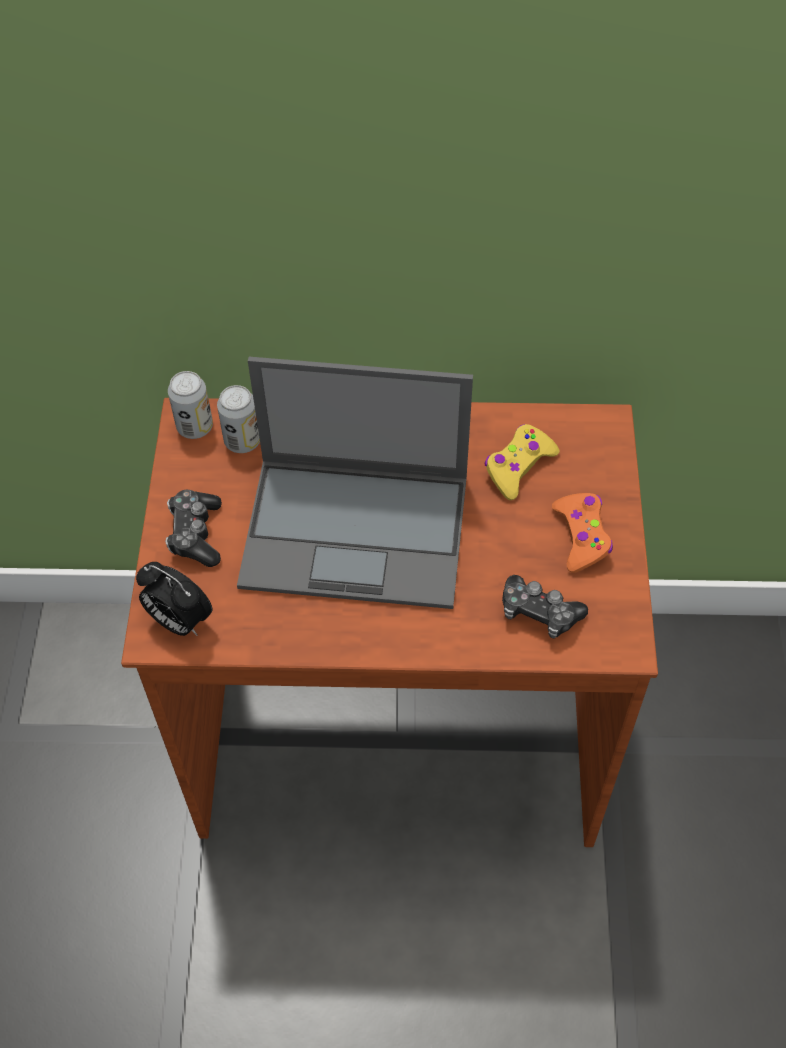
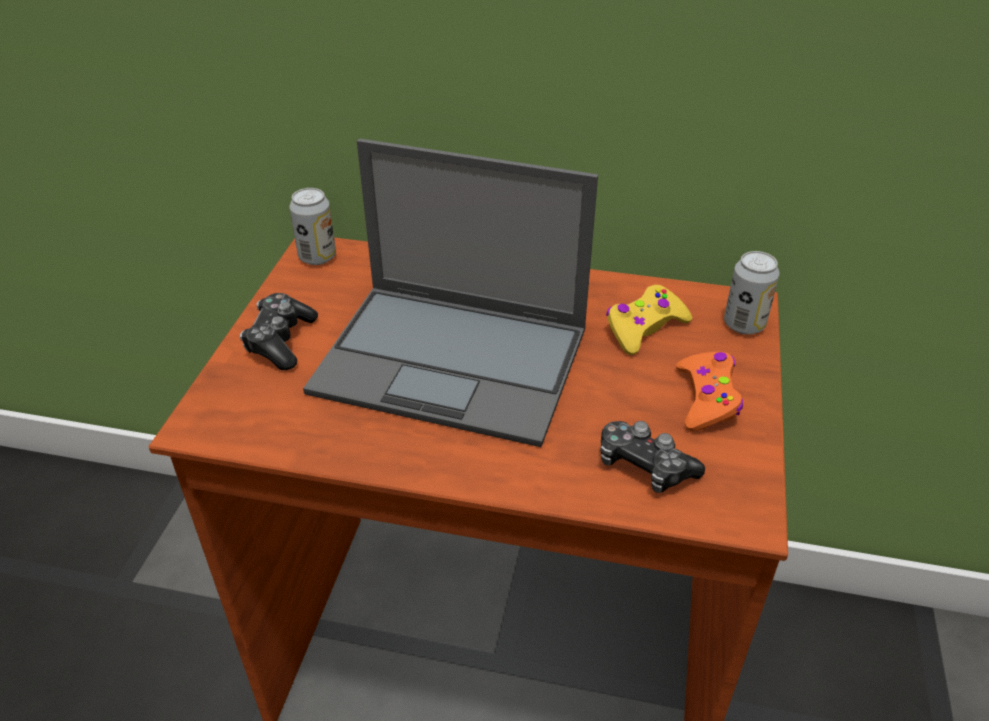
camera: 10 degrees right, 15 degrees down
(179, 621) = (228, 415): alarm clock -> none
(242, 441) = (360, 273): can -> can (744, 324)

